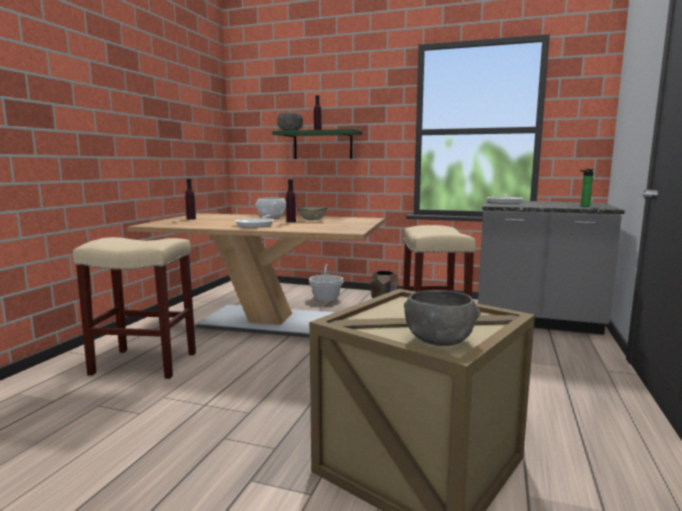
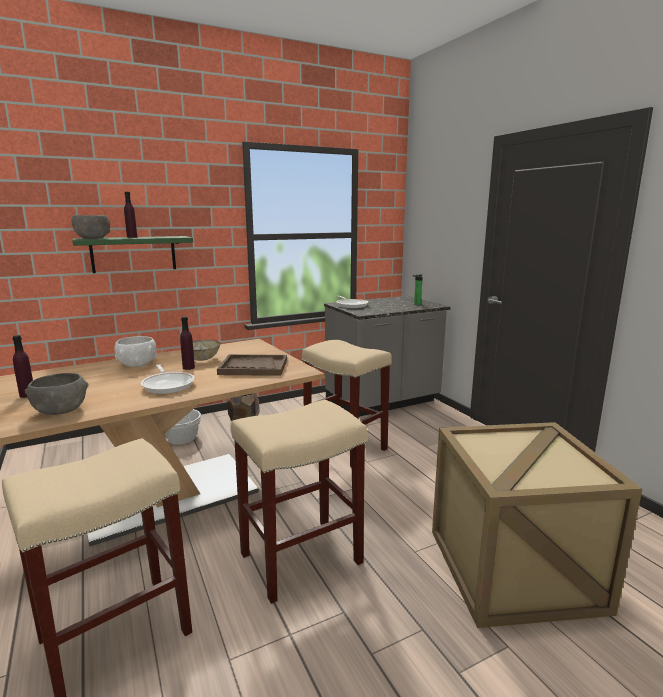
camera: 45 degrees left, 5 degrees up
(275, 378) = (300, 559): none -> beige stool
(327, 226) = (253, 367): none -> brown tray
(439, 340) = (573, 472): grey bowl -> grey bowl (60, 410)

